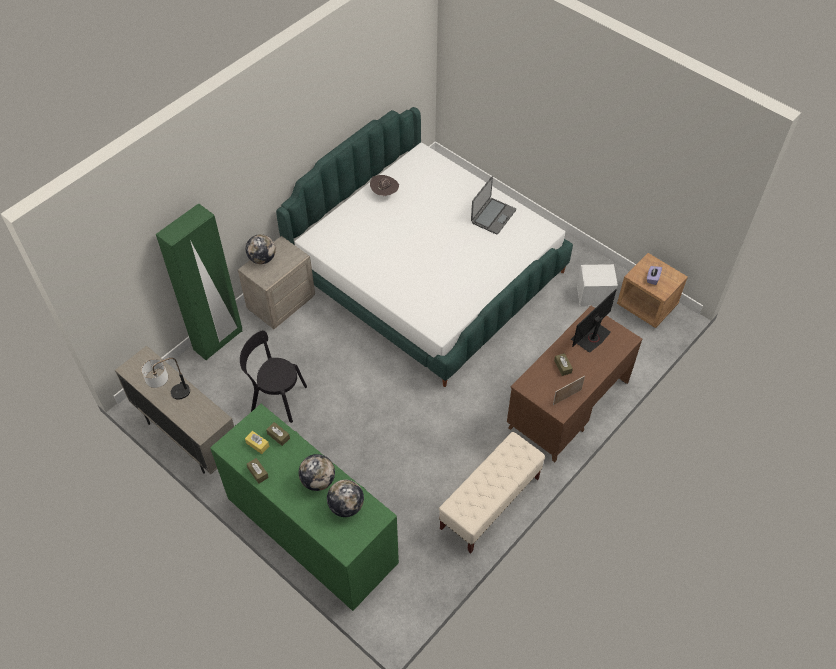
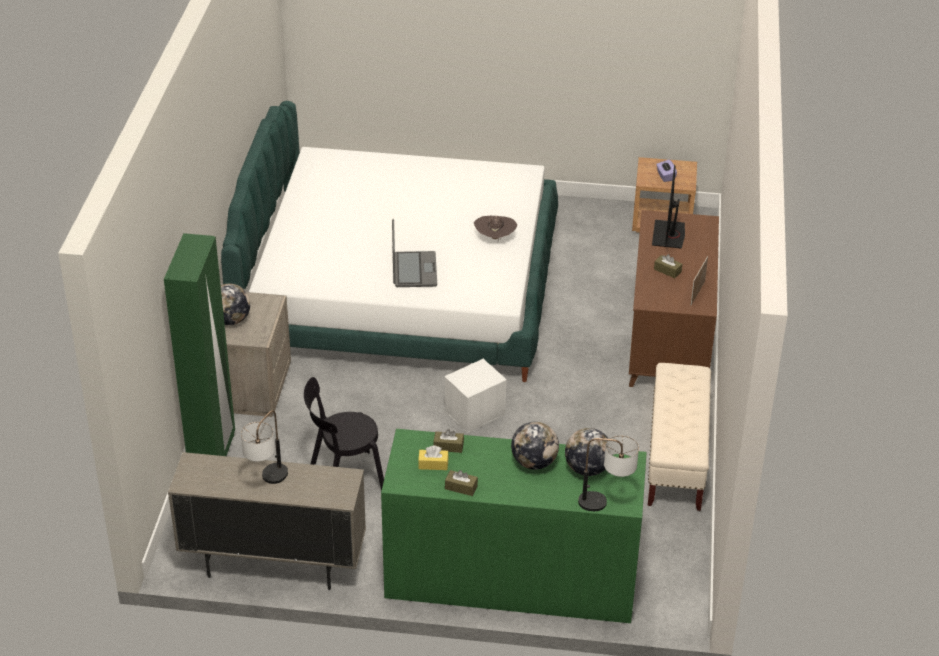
camera: 35 degrees left, 15 degrees down
(333, 541) = (606, 503): none -> table lamp
(384, 193) = (310, 207): brown hat -> brown hat (495, 238)
(493, 216) = (454, 182): laptop -> laptop (413, 270)
(593, 295) = (601, 235): white storage box -> white storage box (474, 413)

